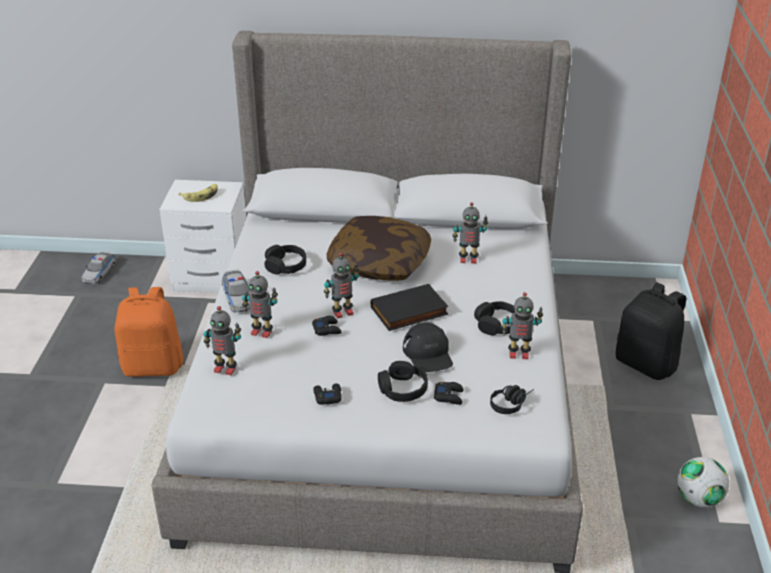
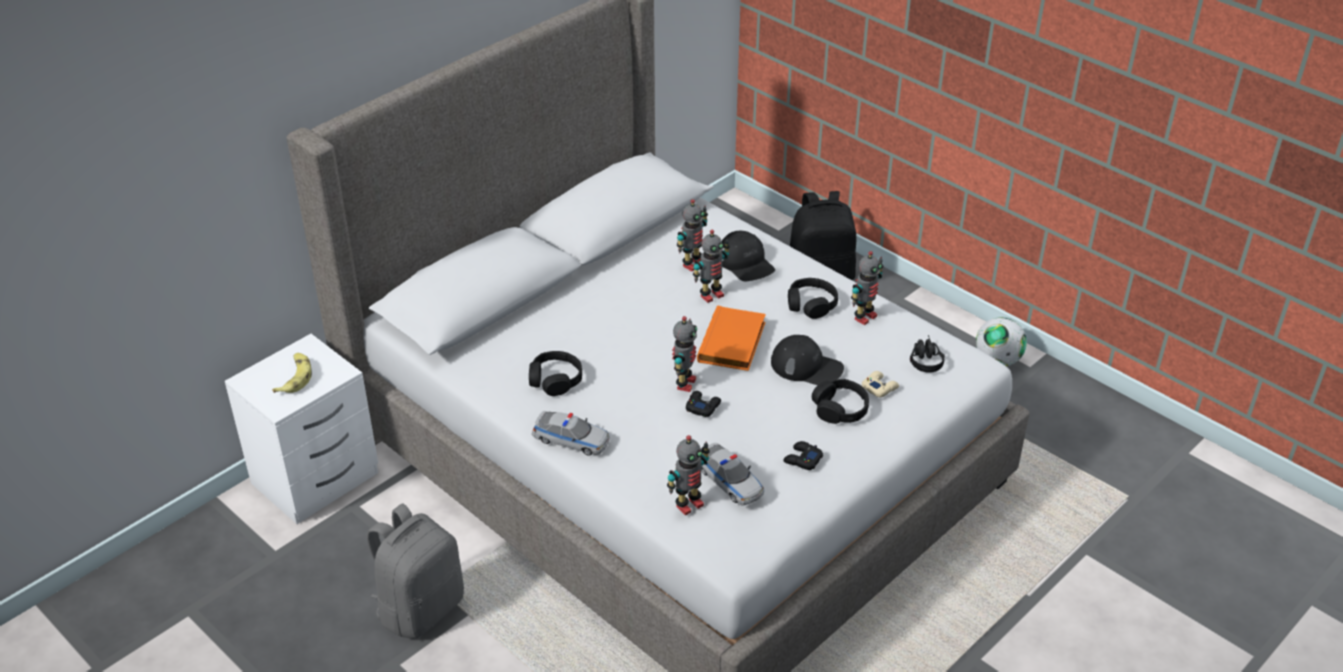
camera: 50 degrees left, 5 degrees up
(99, 273) = (169, 571): toy car -> toy car (729, 481)
(153, 366) = (420, 608): orange backpack -> grey backpack
(262, 332) = (653, 451): toy robot -> toy robot (711, 295)
(379, 263) = (629, 318): pillow -> none
(409, 312) = (733, 343): black book -> orange book
(449, 396) = (879, 387): black game controller -> beige game controller
(501, 278) = (745, 262): none -> black cap

